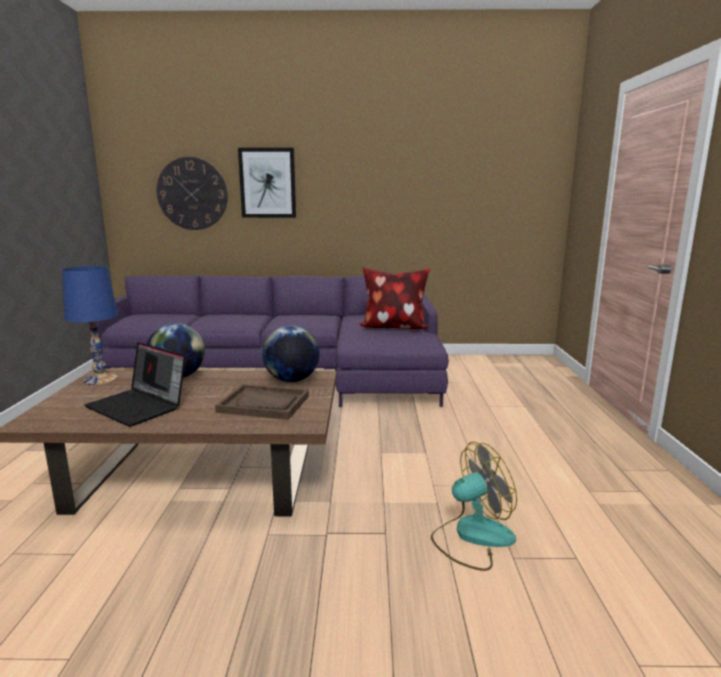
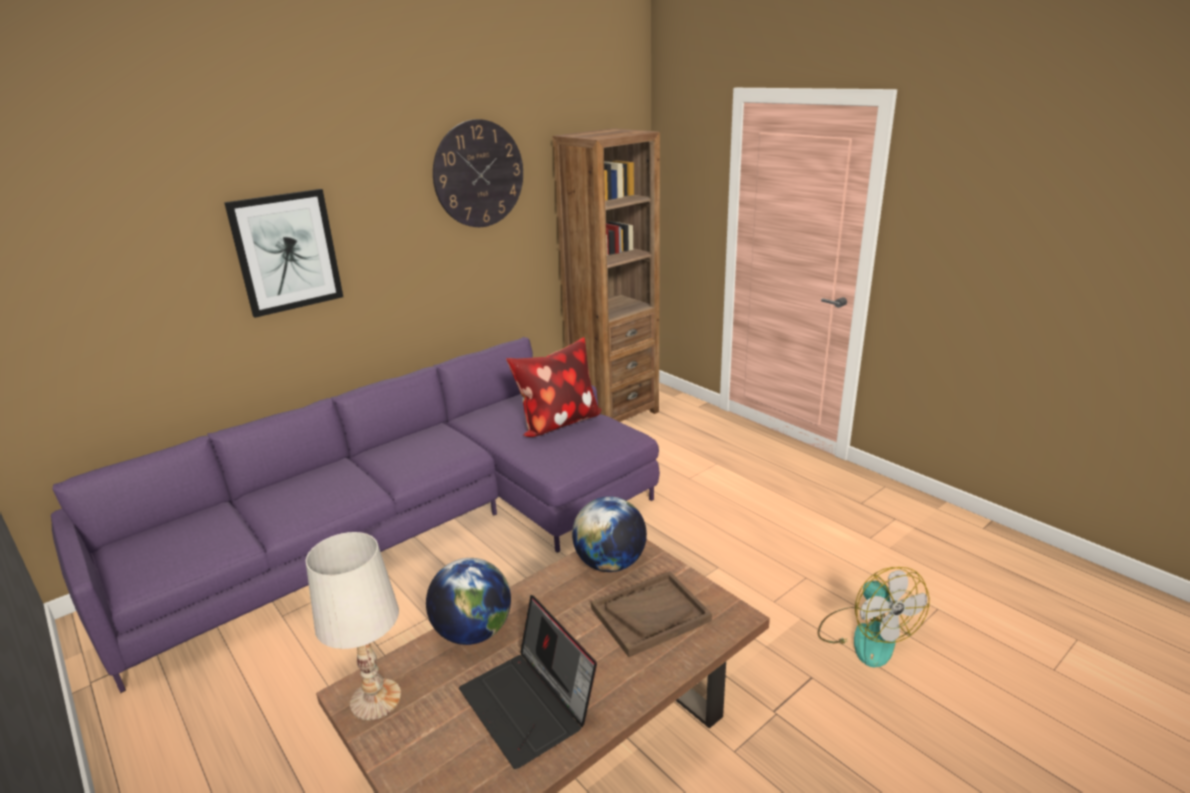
camera: 40 degrees left, 10 degrees up
(100, 379) = (375, 699): blue table lamp -> white table lamp
(139, 406) = (530, 705): laptop -> laptop turned 60 degrees clockwise
(192, 194) = (148, 298): wall clock -> wall clock (479, 174)
(472, 537) = (865, 636): fan -> fan turned 135 degrees clockwise
(491, 362) = (613, 413): none -> brown bookcase

